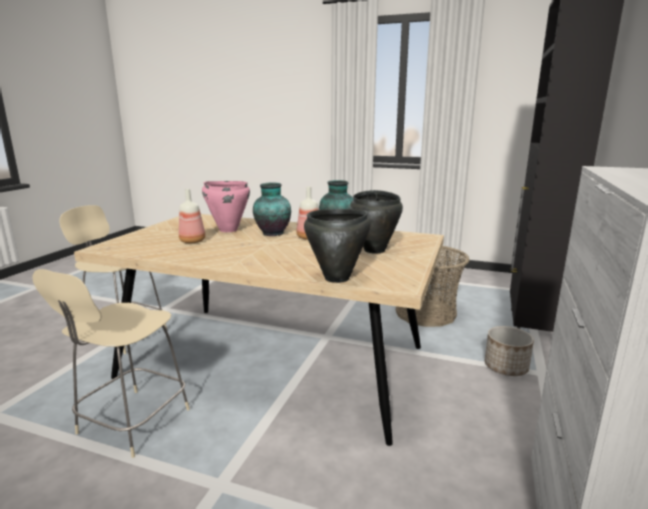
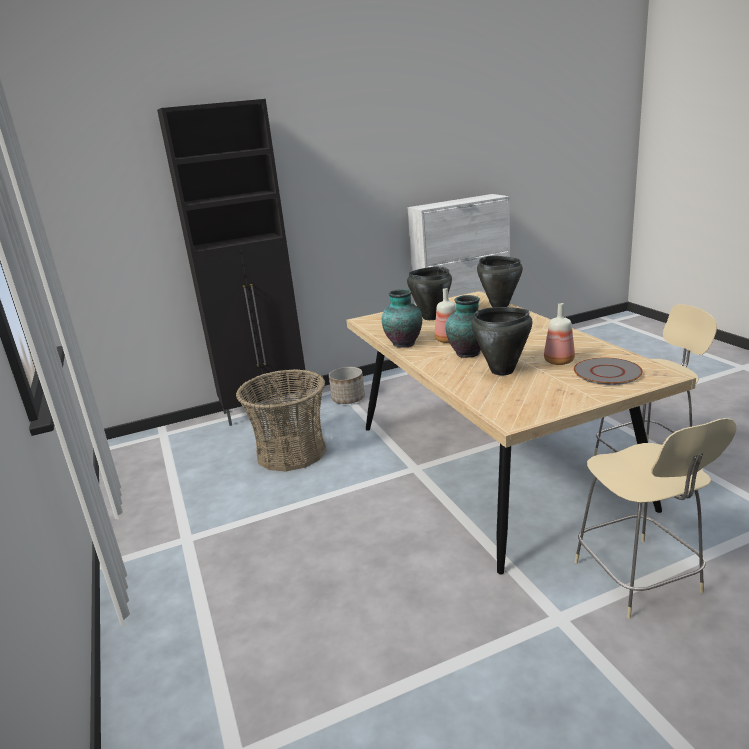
camera: 130 degrees left, 5 degrees up
(147, 242) = (607, 372): none -> grey plate
(228, 230) = (502, 371): pink cooking pot -> black cooking pot

